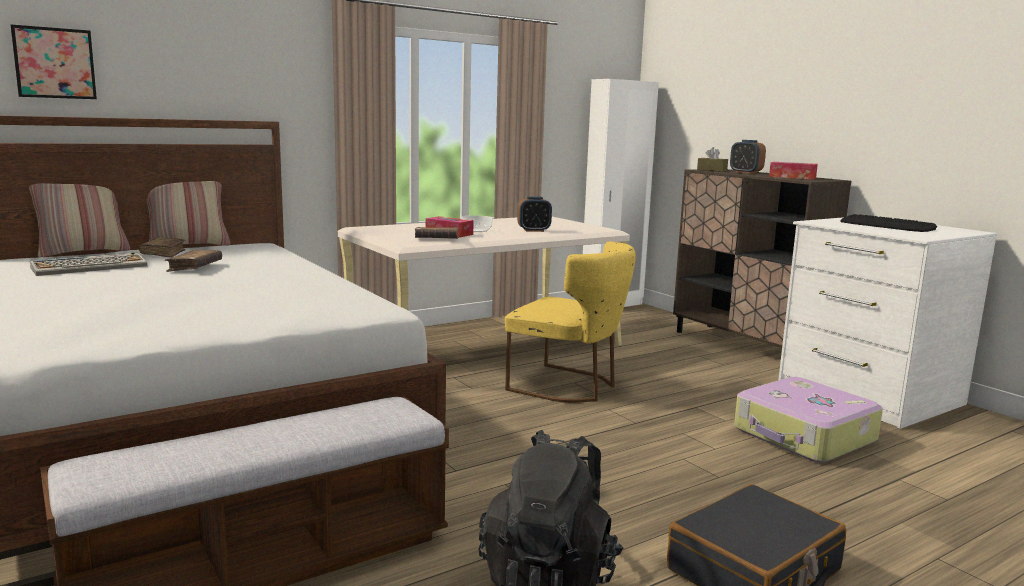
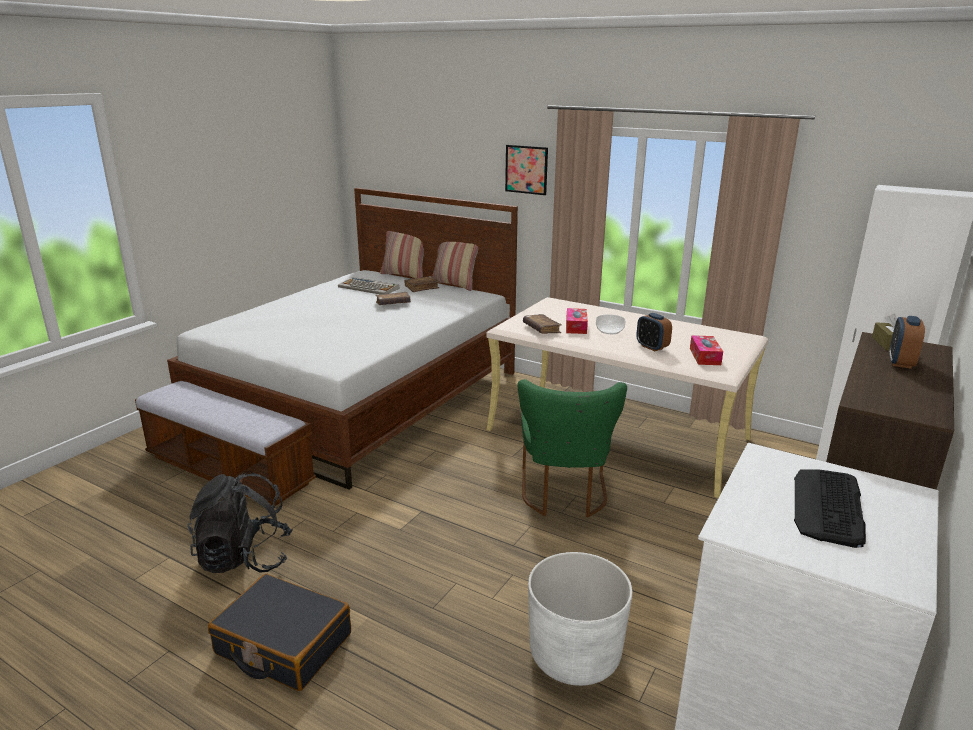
camera: 65 degrees right, 10 degrees up
(54, 63) = (404, 159): picture -> picture (526, 169)
(569, 386) = (564, 495): yellow chair -> green chair
(792, 177) = (893, 391): tissue box -> tissue box (705, 356)
(804, 436) = (574, 655): suitcase -> white planter

